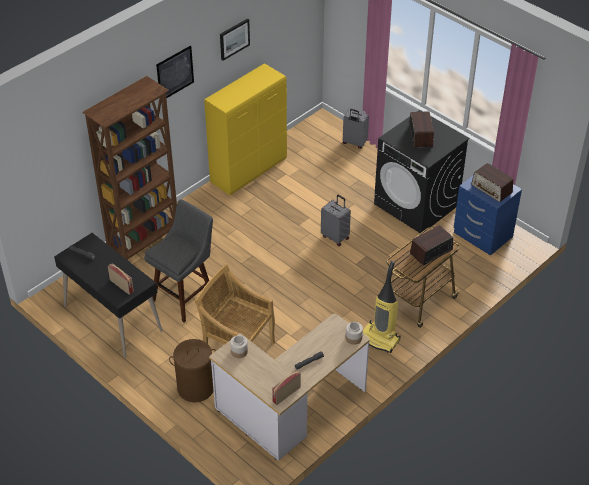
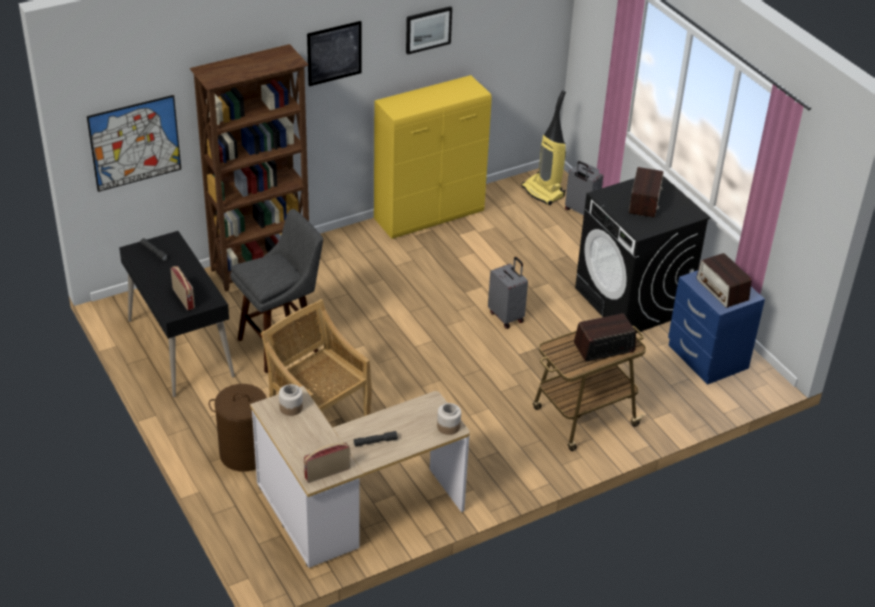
camera: 15 degrees right, 5 degrees down
(49, 176) = (135, 143): none -> picture
(380, 339) = (512, 452): vacuum cleaner -> vacuum cleaner (544, 192)

